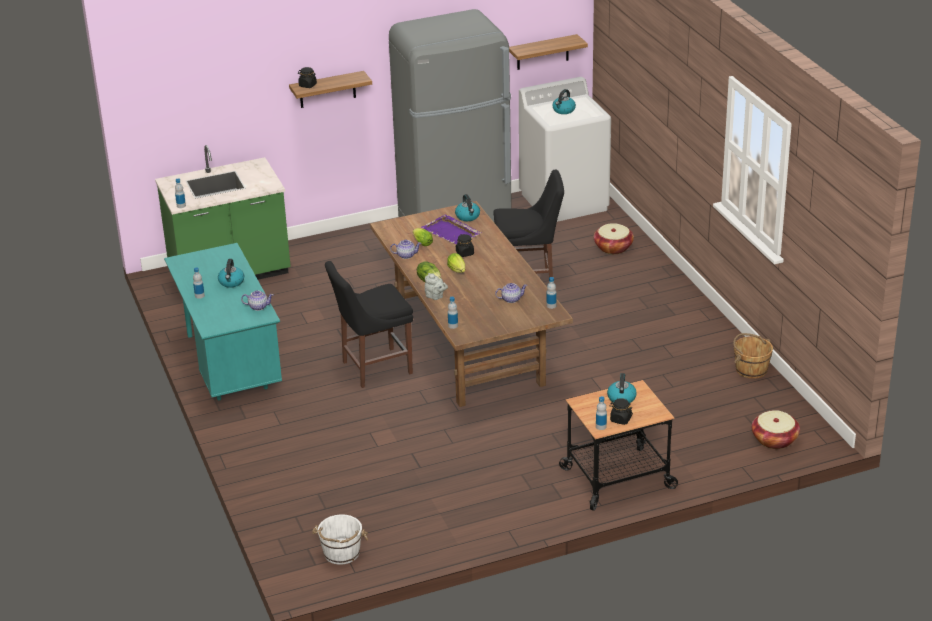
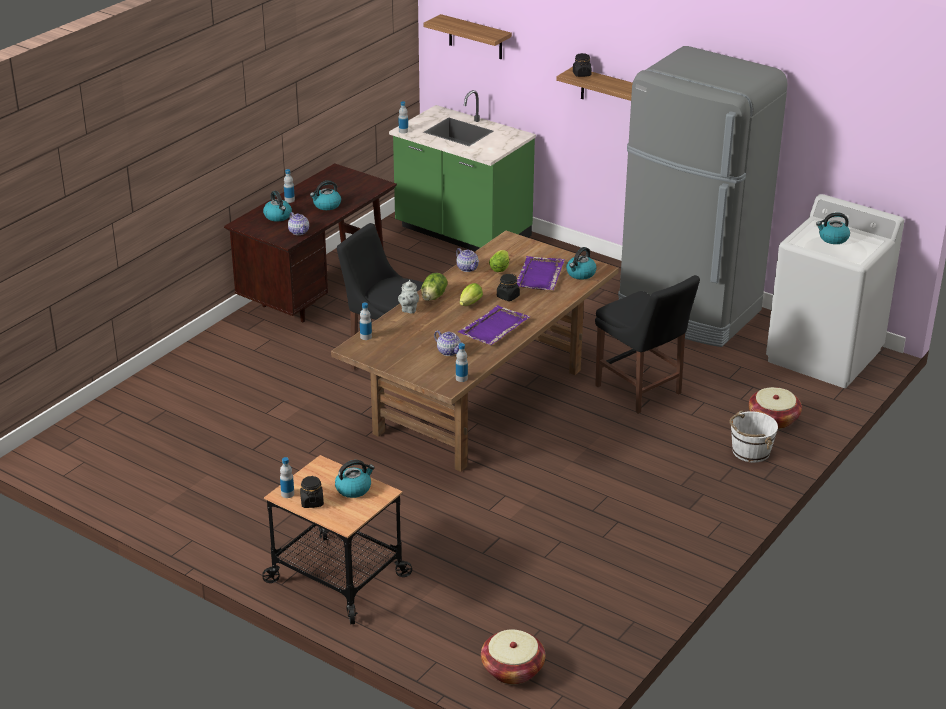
camera: 55 degrees right, 0 degrees up
(220, 308) = (278, 216): none -> kettle
(229, 367) = (317, 291): turquoise desk -> brown desk
(341, 553) = (86, 457): white bucket -> white bucket (750, 451)
(500, 272) = (493, 328): none -> purple tray
(542, 52) = (862, 163): shelf -> shelf (475, 37)
(751, 369) = (638, 602): brown bucket -> none

